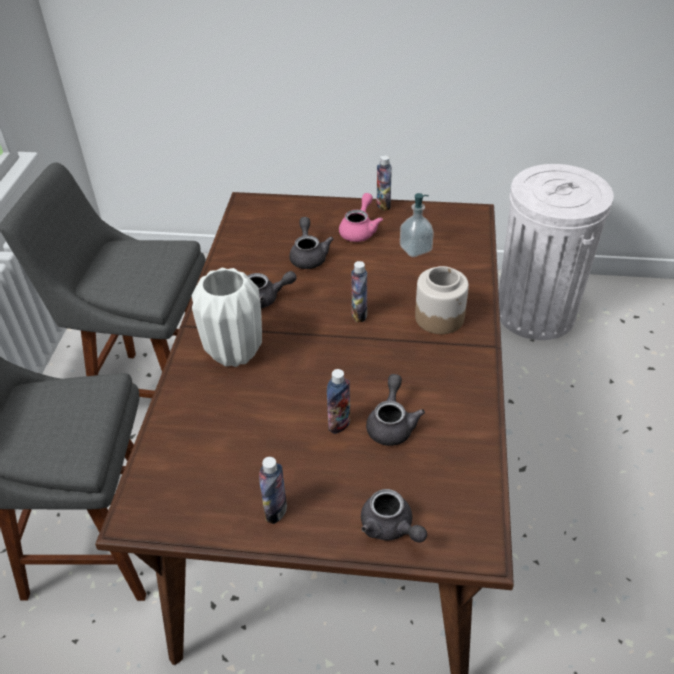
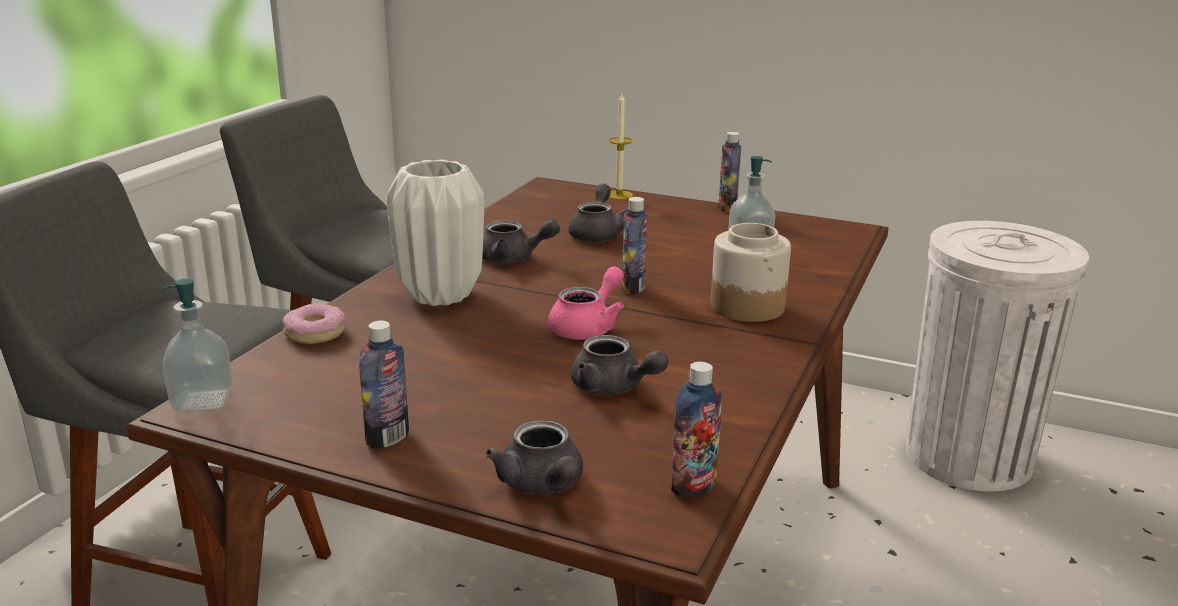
camera: 15 degrees right, 20 degrees down
(134, 507) = (203, 400): none -> soap dispenser
(170, 417) = (315, 333): none -> donut
(303, 205) = (619, 195): none -> candle
(339, 424) = (537, 376): bottle -> bottle (693, 486)
(359, 230) = (681, 223): pink teapot -> pink teapot (588, 327)
(391, 424) = (613, 388): grey teapot -> grey teapot turned 105 degrees clockwise

